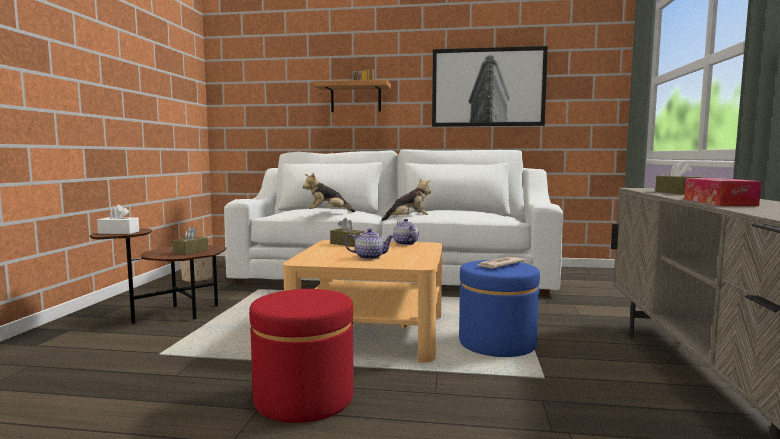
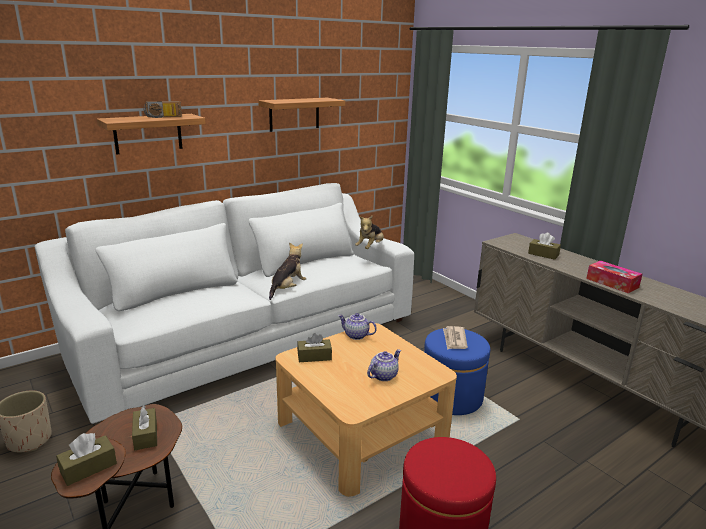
camera: 45 degrees left, 15 degrees up
(119, 232) = (88, 467): white tissue box -> brown tissue box
(327, 213) = (210, 307): plush toy -> plush toy (370, 247)
(488, 87) = (294, 114): picture -> shelf

